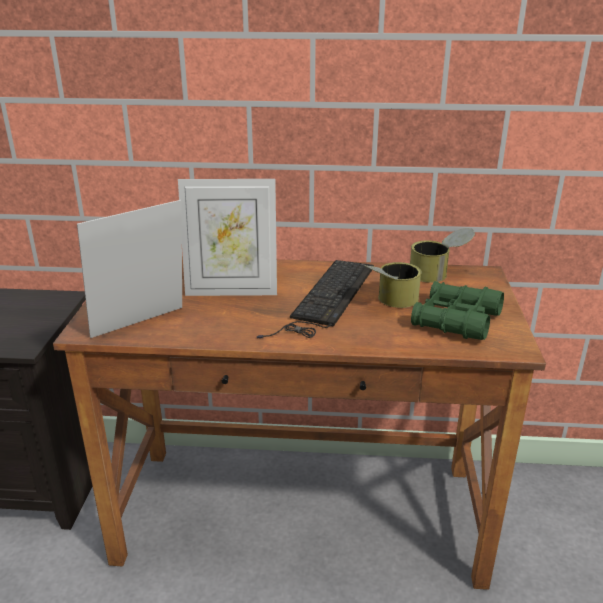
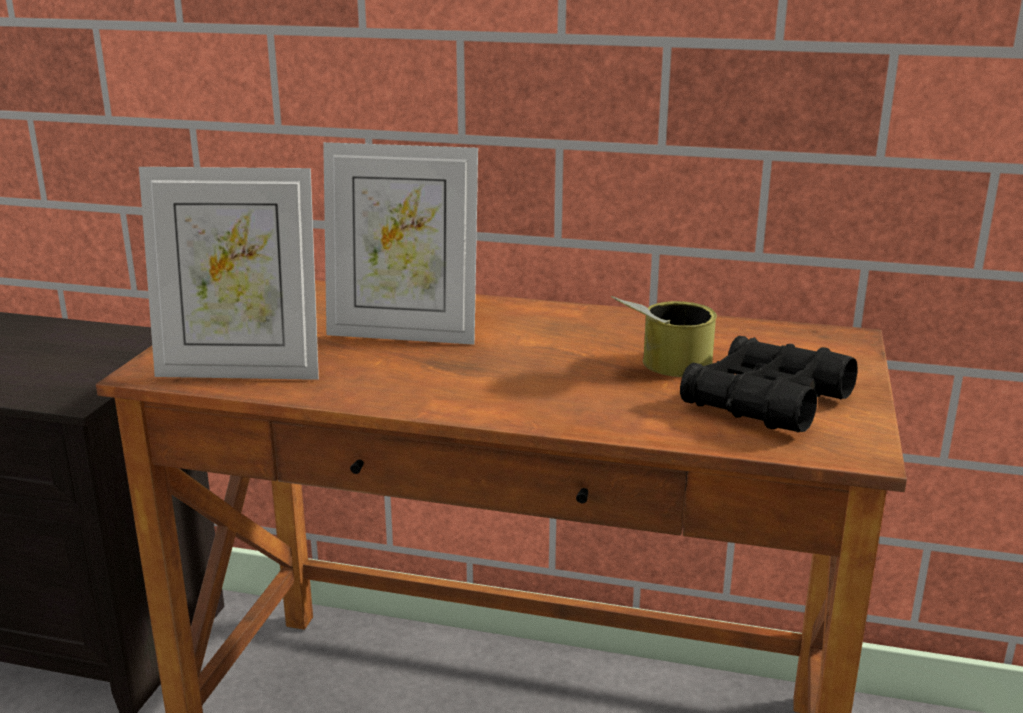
camera: 10 degrees right, 5 degrees down
(142, 326) = (241, 371): picture frame -> picture frame turned 150 degrees counterclockwise
(326, 299) = (553, 355): keyboard -> none
(439, 273) = (764, 332): can -> none
(455, 320) = (765, 402): green binoculars -> black binoculars

